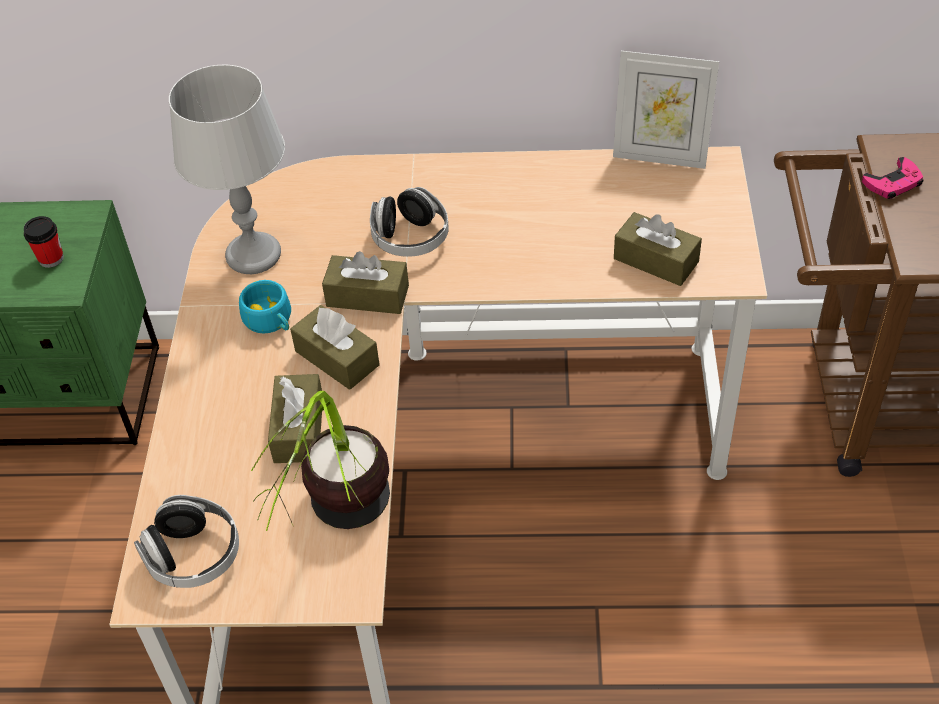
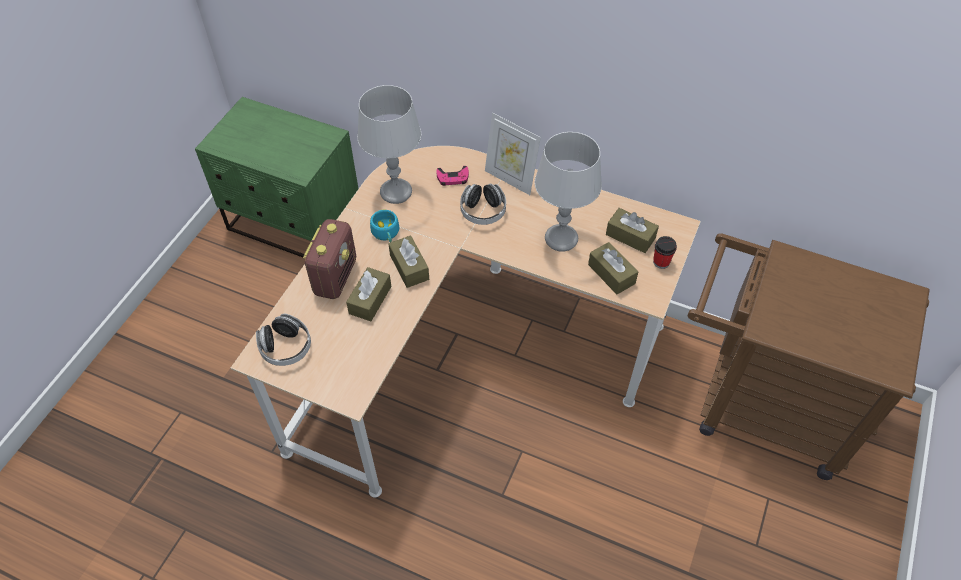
camera: 20 degrees right, 5 degrees up
(51, 258) = (302, 154): cup -> cup (661, 262)
(220, 414) = (335, 276): none -> radio
(344, 537) = (363, 368): potted plant -> none
(367, 296) = (443, 237): brown tissue box -> brown tissue box (630, 236)
(552, 237) = (561, 239): none -> grey table lamp
(660, 156) = (649, 211): picture frame -> picture frame (510, 179)
(893, 183) = (775, 277): pink game controller -> pink game controller (453, 178)

